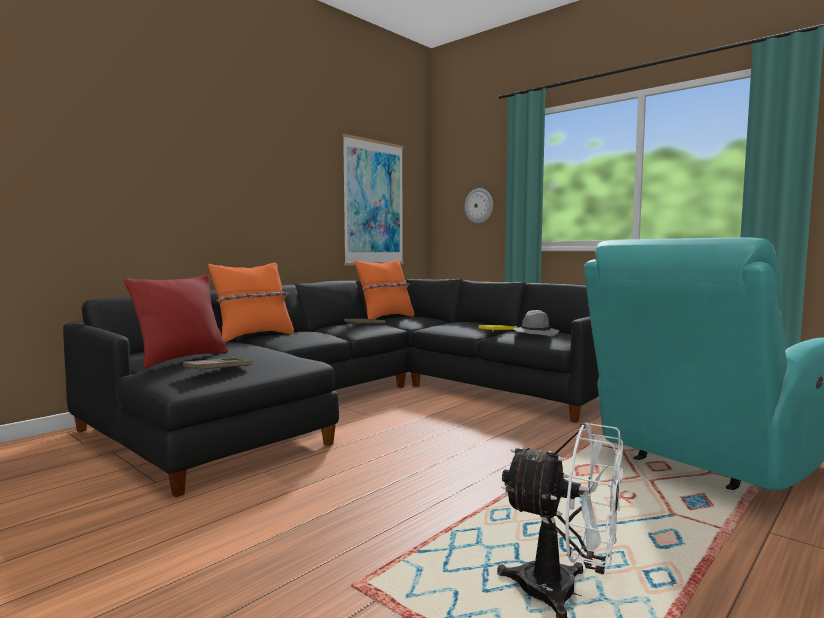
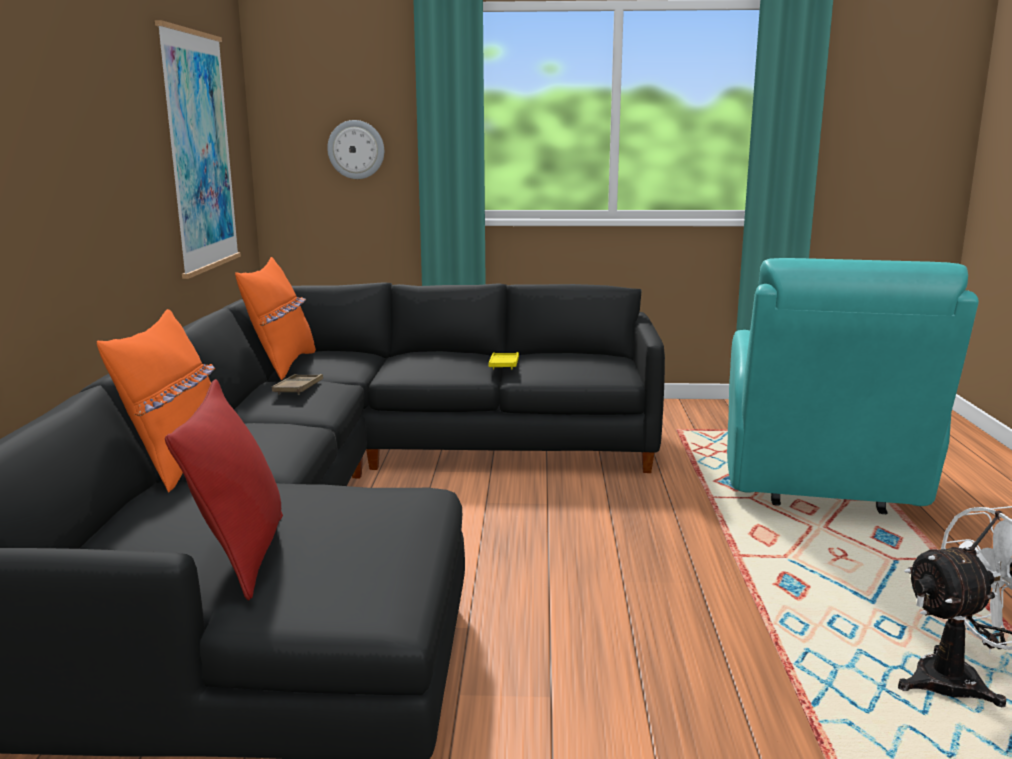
camera: 40 degrees left, 10 degrees up
(219, 369) = (365, 556): brown tray -> none
(535, 333) = (565, 363): grey hat -> none

